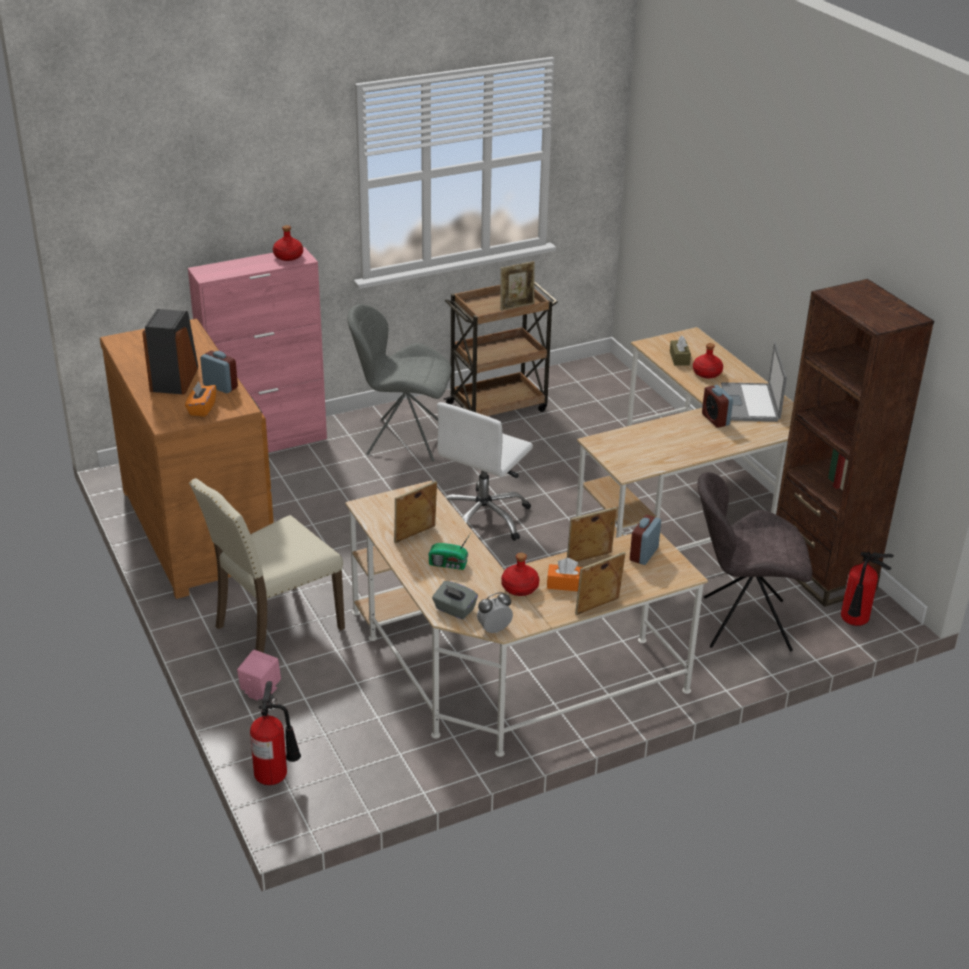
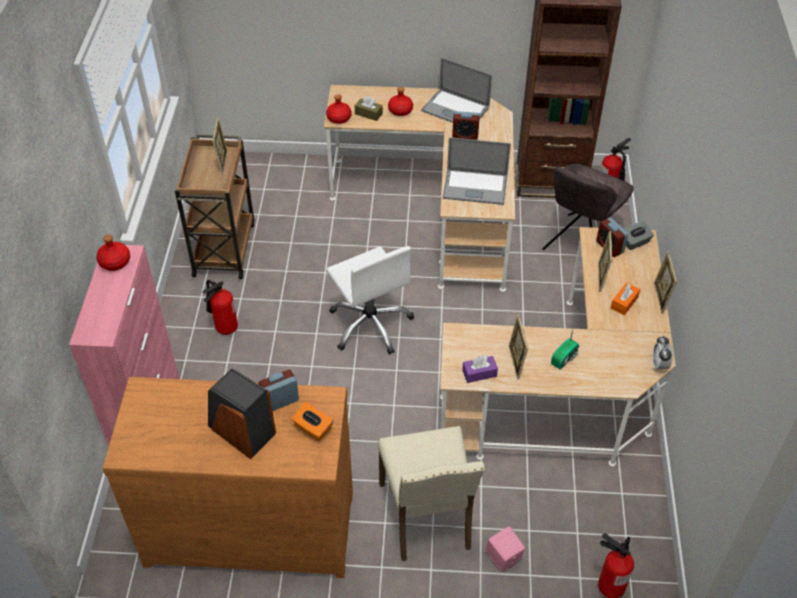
camera: 60 degrees left, 15 degrees up
(383, 518) = (479, 373): none -> purple tissue box
(403, 440) = (223, 327): grey chair -> fire extinguisher
(454, 610) = (624, 377): grey tissue box -> grey tissue box (635, 242)
(519, 587) = (615, 329): red bottle -> red bottle (338, 118)
(642, 446) = (475, 187): none -> laptop

